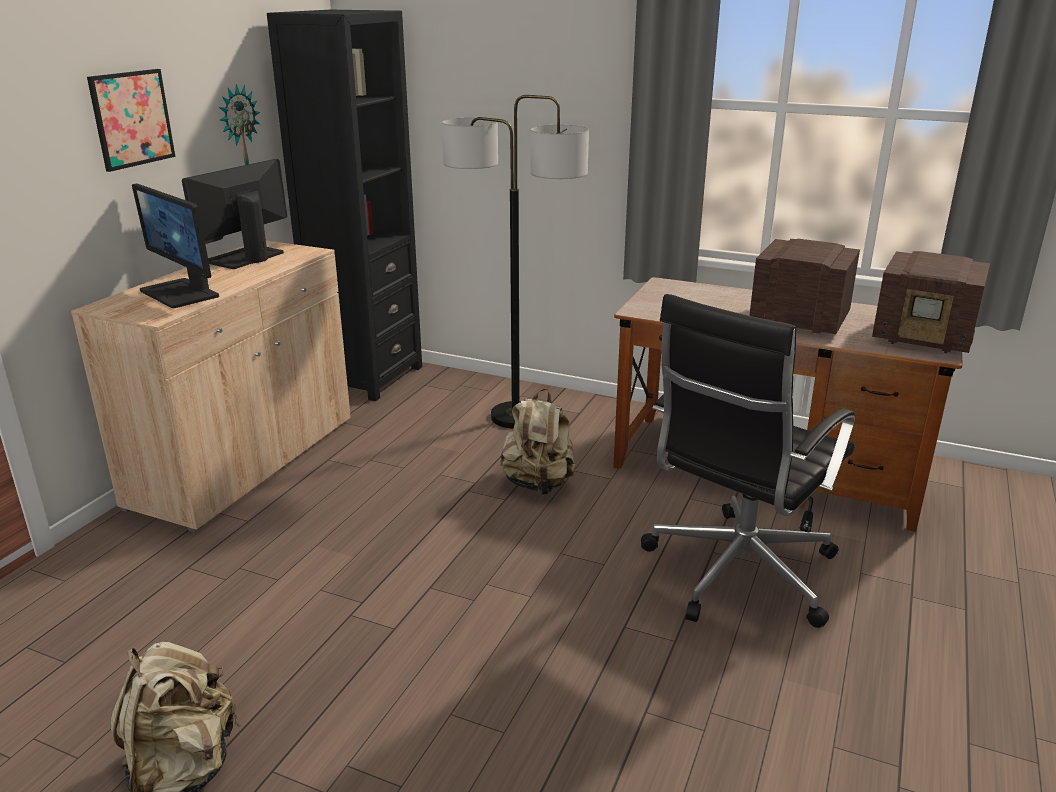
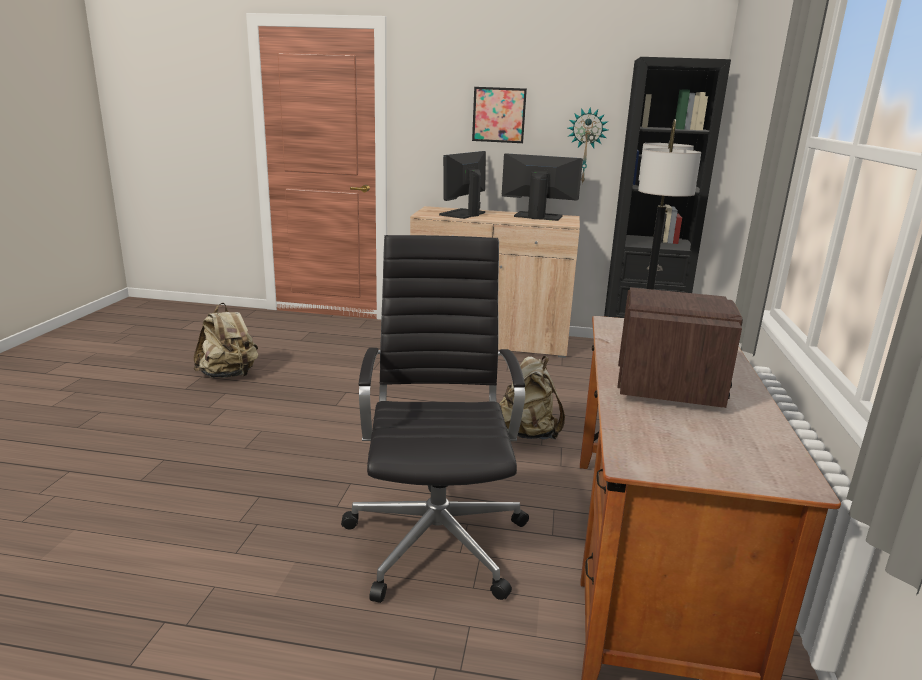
camera: 75 degrees right, 5 degrees down
(736, 573) = (437, 537): black office chair -> black office chair turned 60 degrees clockwise
(925, 338) = (690, 460): radio -> none

